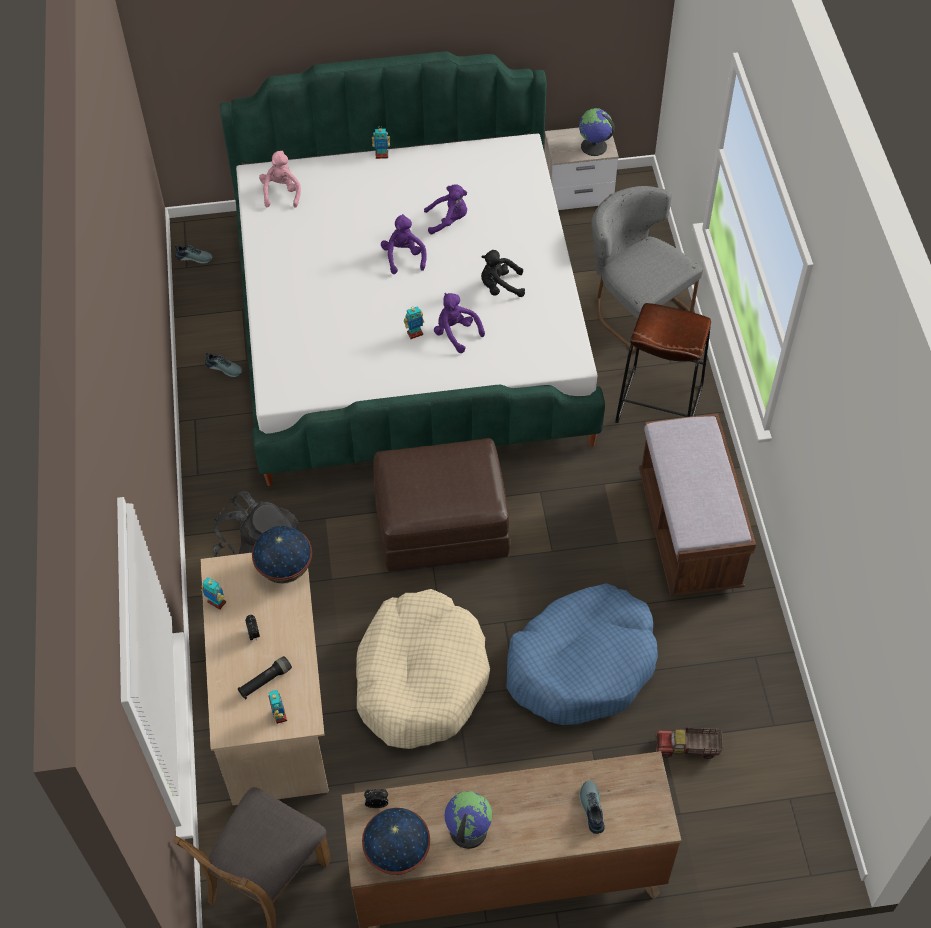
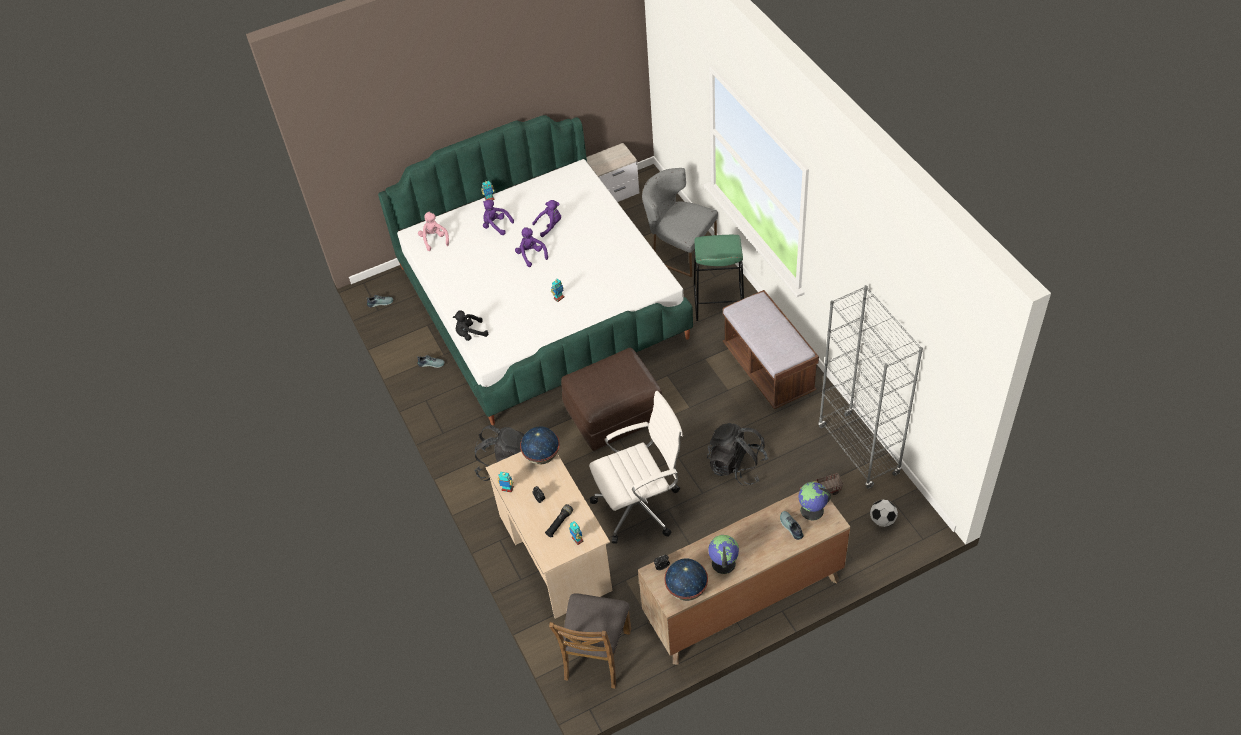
camera: 15 degrees left, 5 degrees down
(420, 678) = (640, 506): beige dog bed -> white office chair
(456, 333) = (584, 290): purple plush toy -> purple plush toy (496, 226)
(500, 286) = (600, 255): black plush toy -> black plush toy (470, 334)
(582, 664) = (736, 466): blue dog bed -> black backpack
(593, 147) = (619, 158): globe -> globe (812, 510)
(658, 404) = (718, 302): brown stool -> green stool
(761, 824) = (882, 520): none -> football
(770, 701) = (858, 450): none -> grey bookcase

